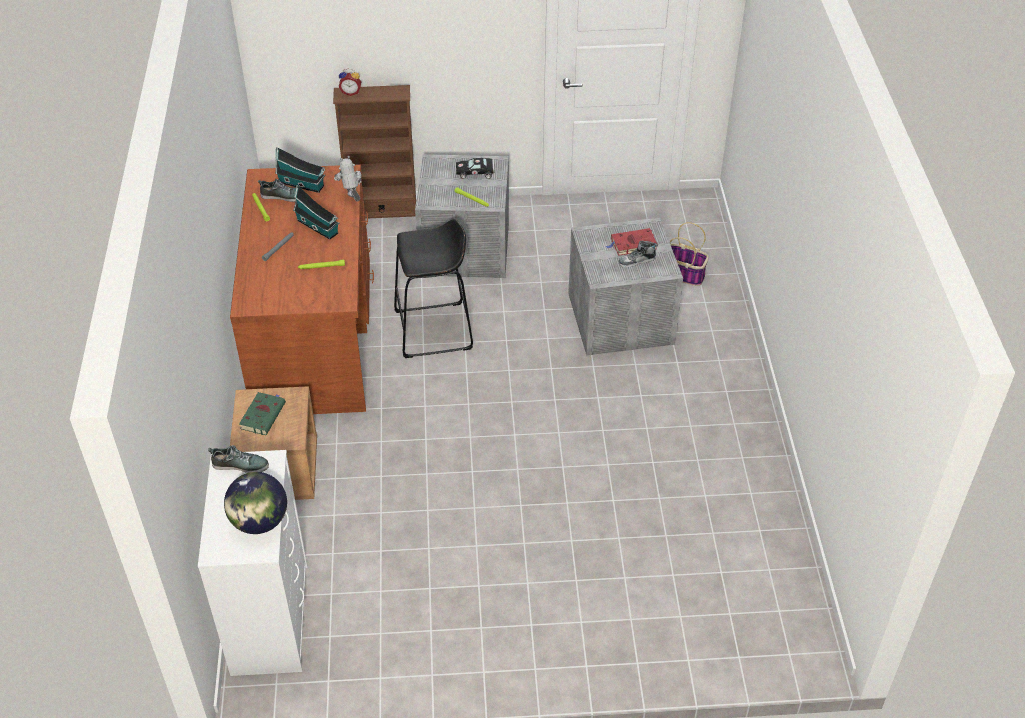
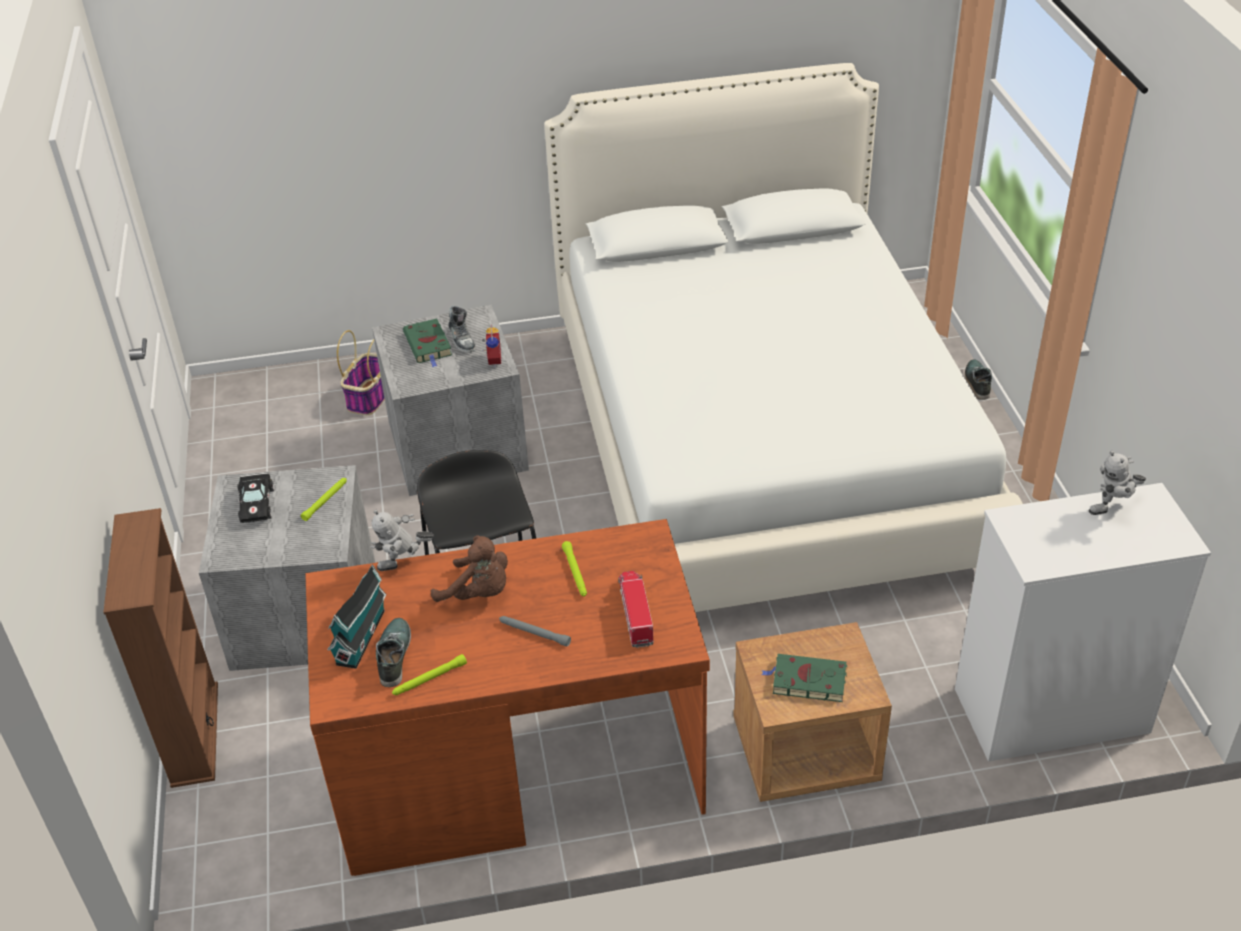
camera: 95 degrees left, 5 degrees down
(240, 465) = (1031, 547): shoe -> shoe (977, 382)
(259, 522) = (1113, 510): globe -> toy robot
(278, 289) = (635, 613): none -> toy truck
(319, 228) = (478, 593): toy house -> brown plush toy
(351, 92) = (126, 584): alarm clock -> alarm clock (492, 361)
(596, 497) = (762, 444): none -> white bed
(632, 244) = (428, 345): red book -> green book

